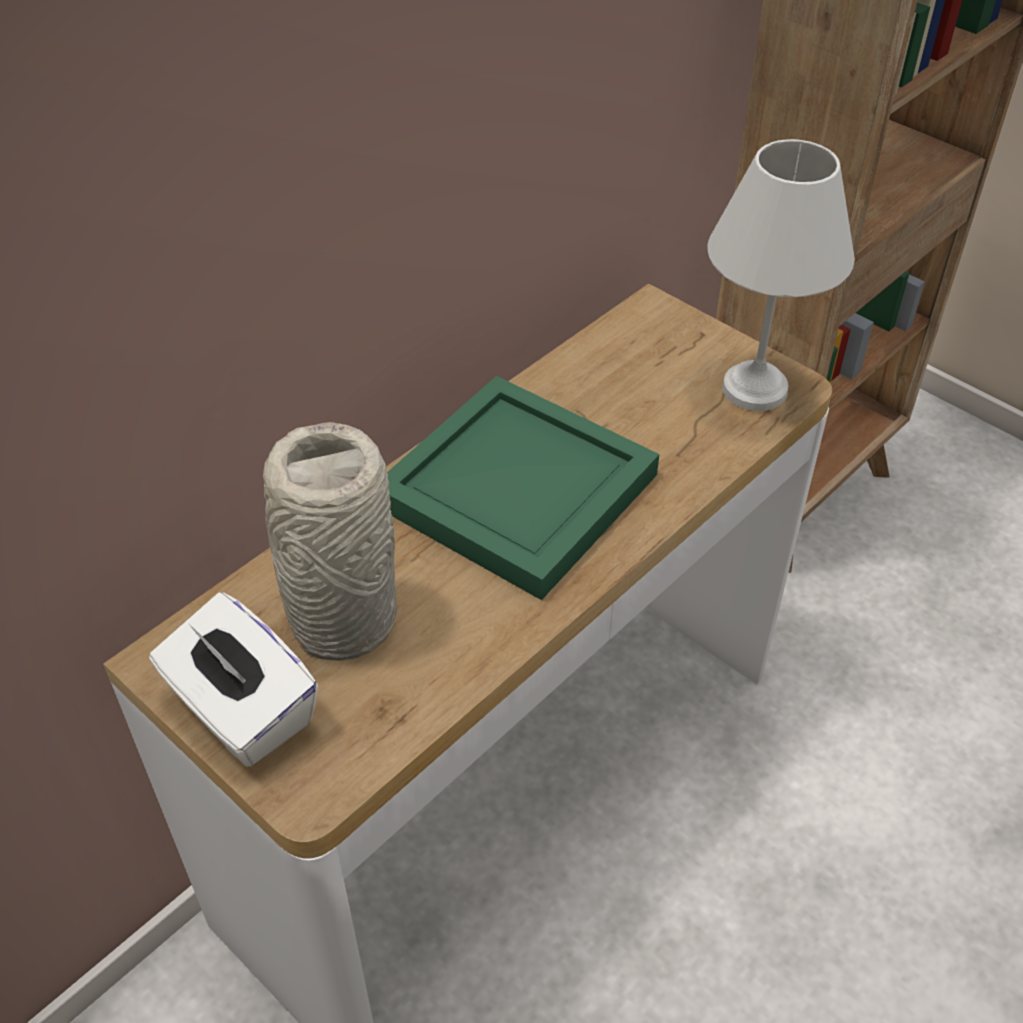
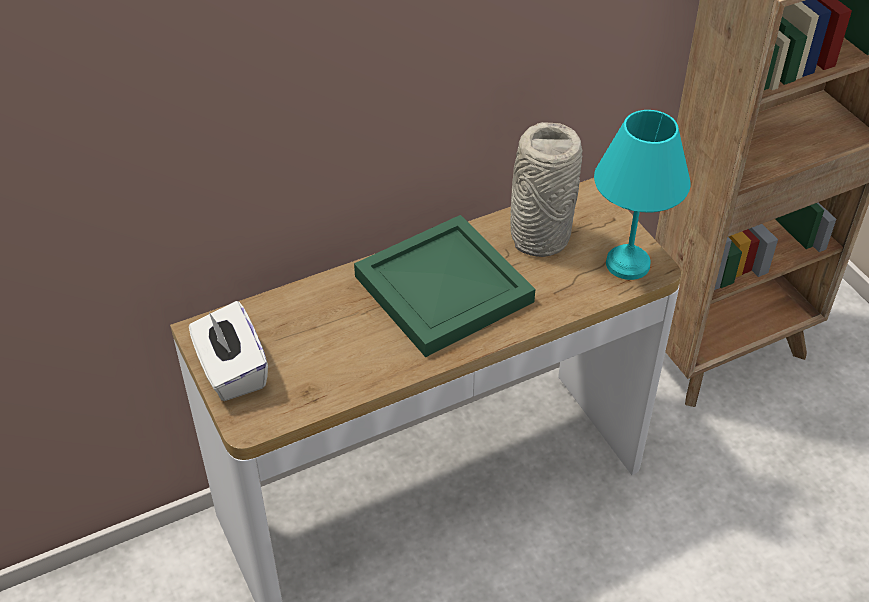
camera: 20 degrees right, 0 degrees up
(340, 621) = (306, 337): grey vase -> grey vase (538, 238)
(757, 390) = (629, 265): white table lamp -> turquoise table lamp

